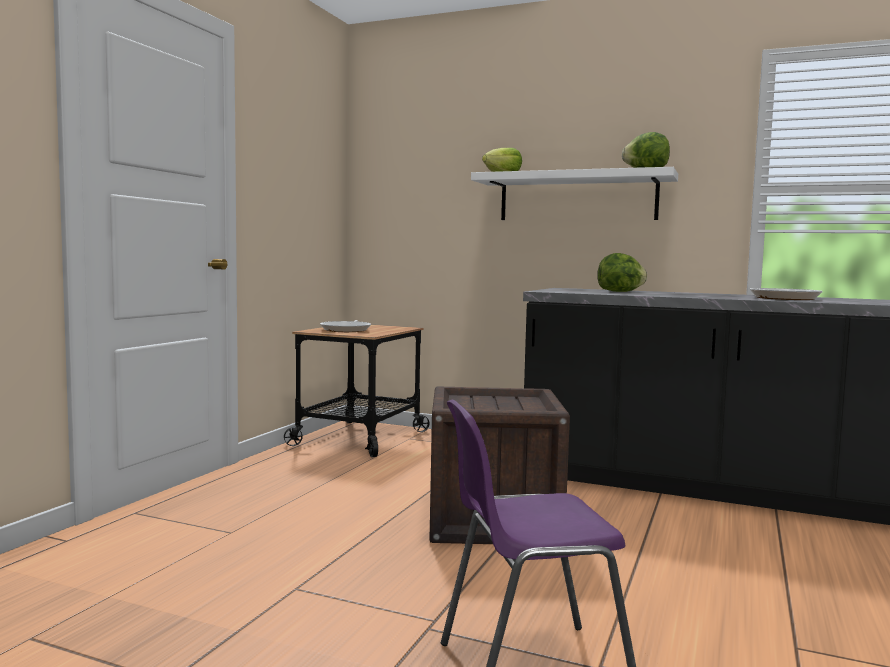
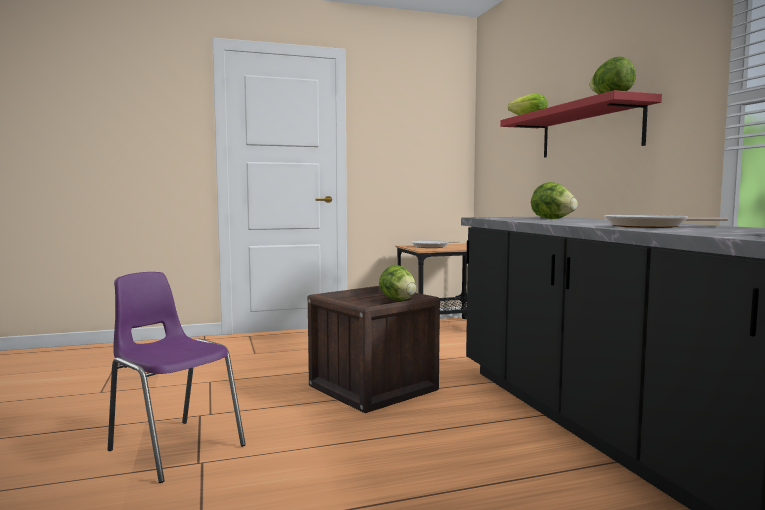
camera: 50 degrees right, 0 degrees up
(515, 400) = (398, 300): none -> lettuce
(577, 198) = (589, 131): white shelf -> red shelf

